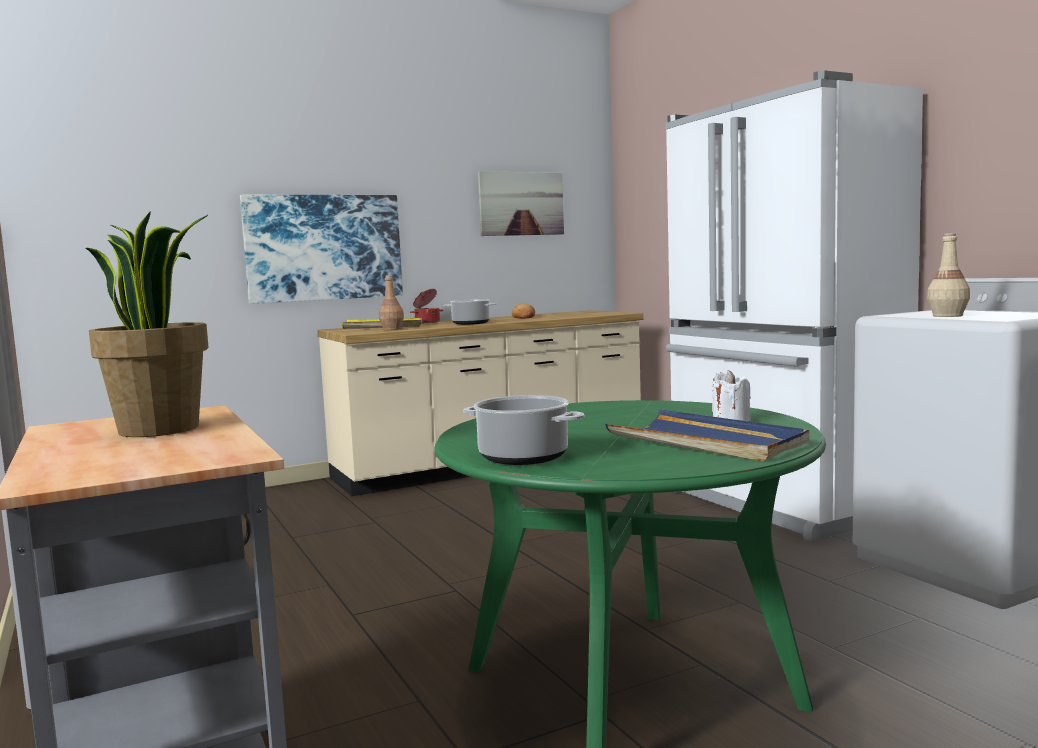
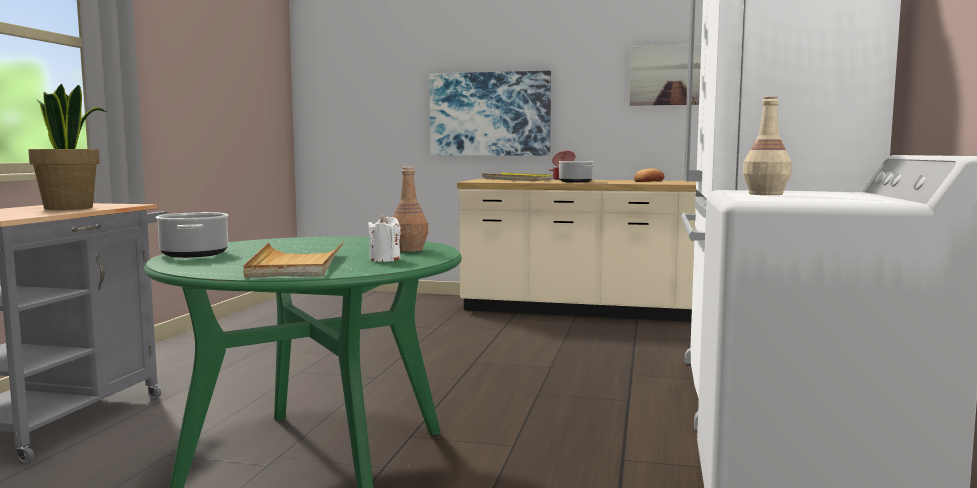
camera: 40 degrees right, 0 degrees up
(392, 329) = (505, 181): brown bottle -> brown bottle (409, 250)
(706, 442) = (296, 265): blue tray -> beige tray

